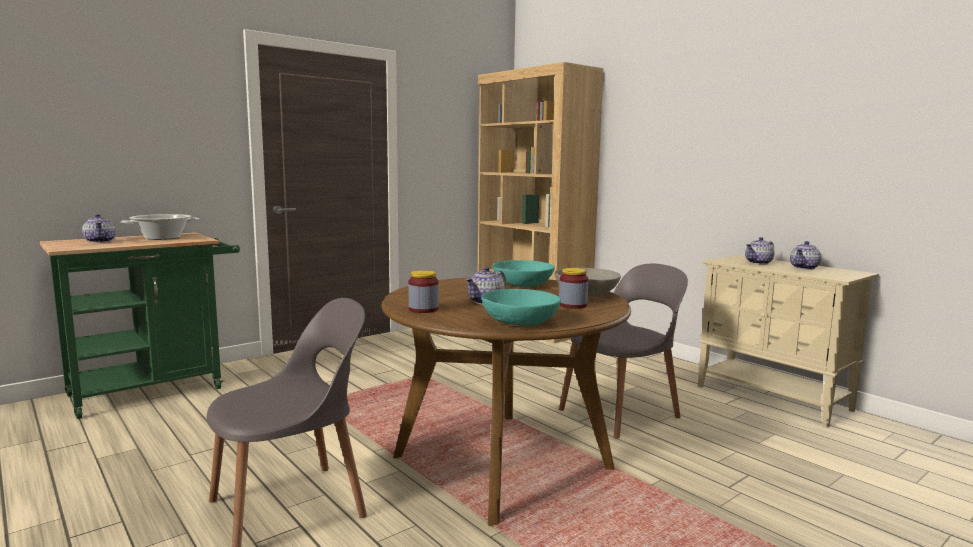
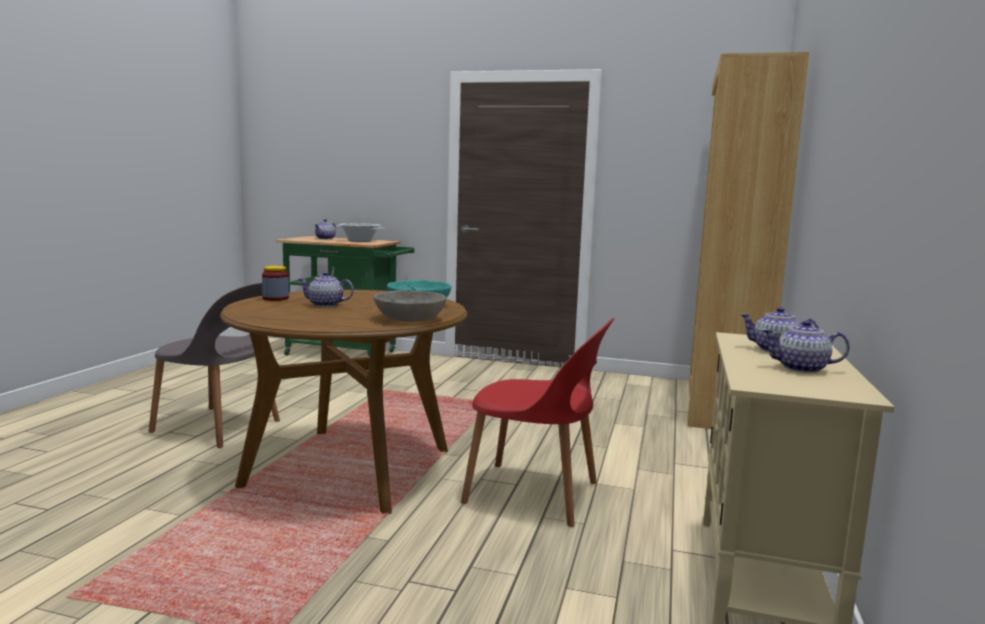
camera: 55 degrees right, 0 degrees up
(520, 322) = (260, 315): turquoise bowl -> none
(572, 305) = (349, 319): jar -> none
(621, 412) = (535, 494): grey chair -> red chair

